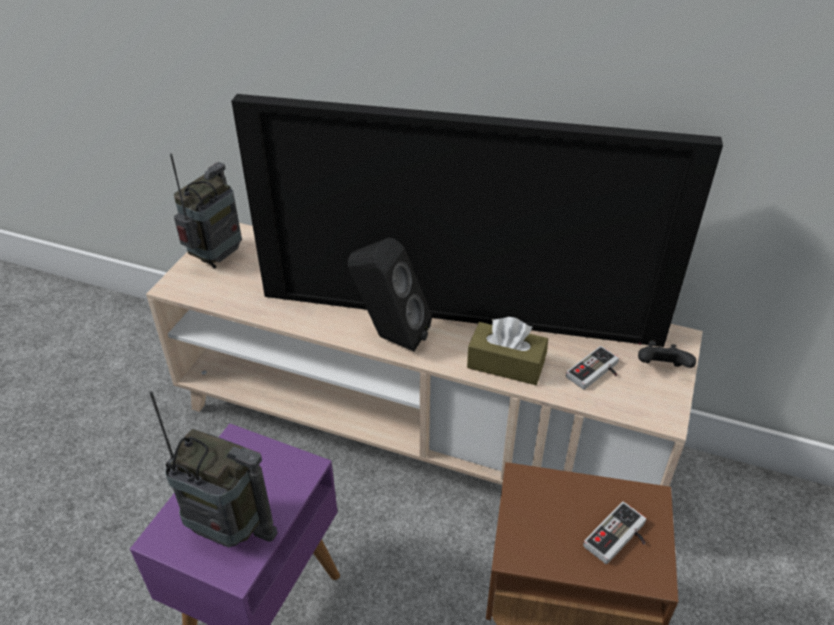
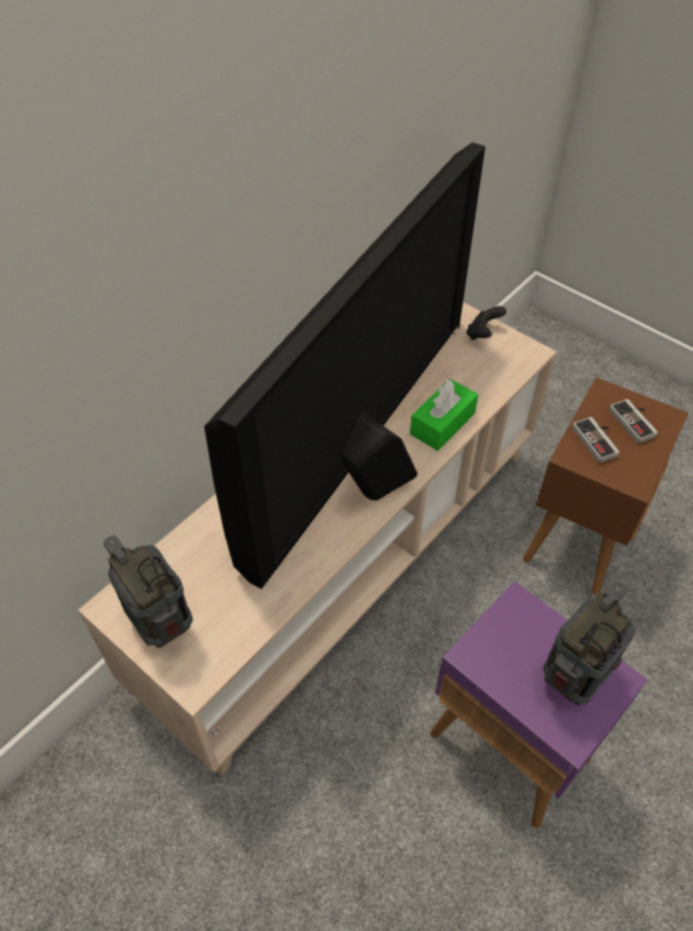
camera: 70 degrees left, 10 degrees up
(506, 364) = (442, 423): brown tissue box -> green tissue box
(596, 373) = (474, 372): game controller -> game controller (598, 440)

